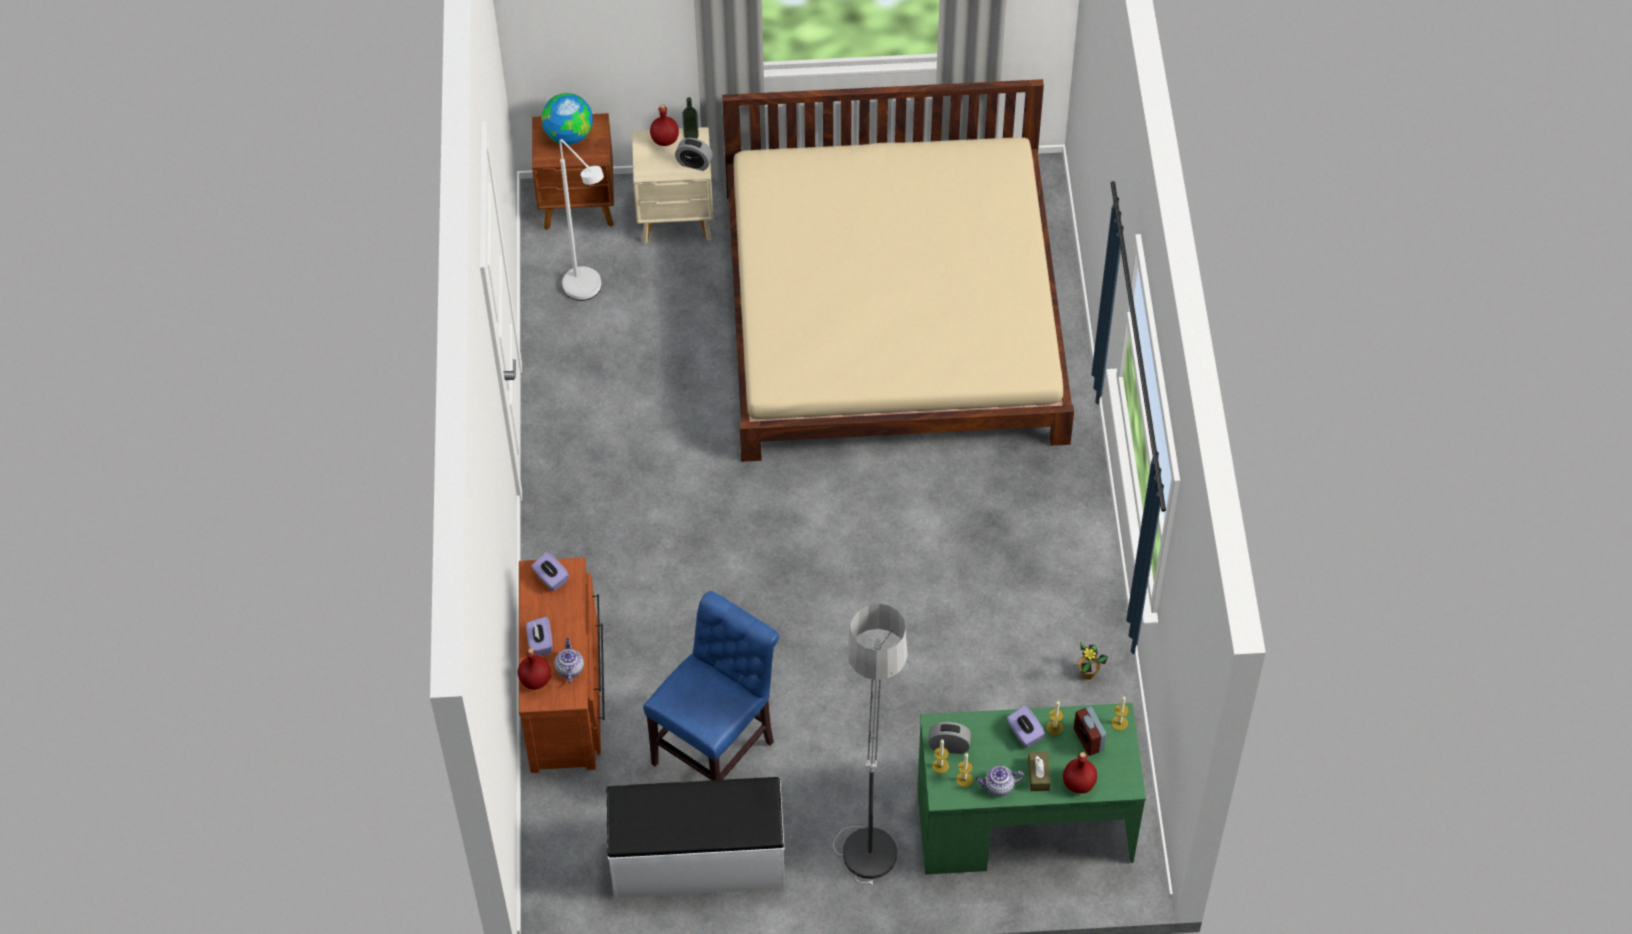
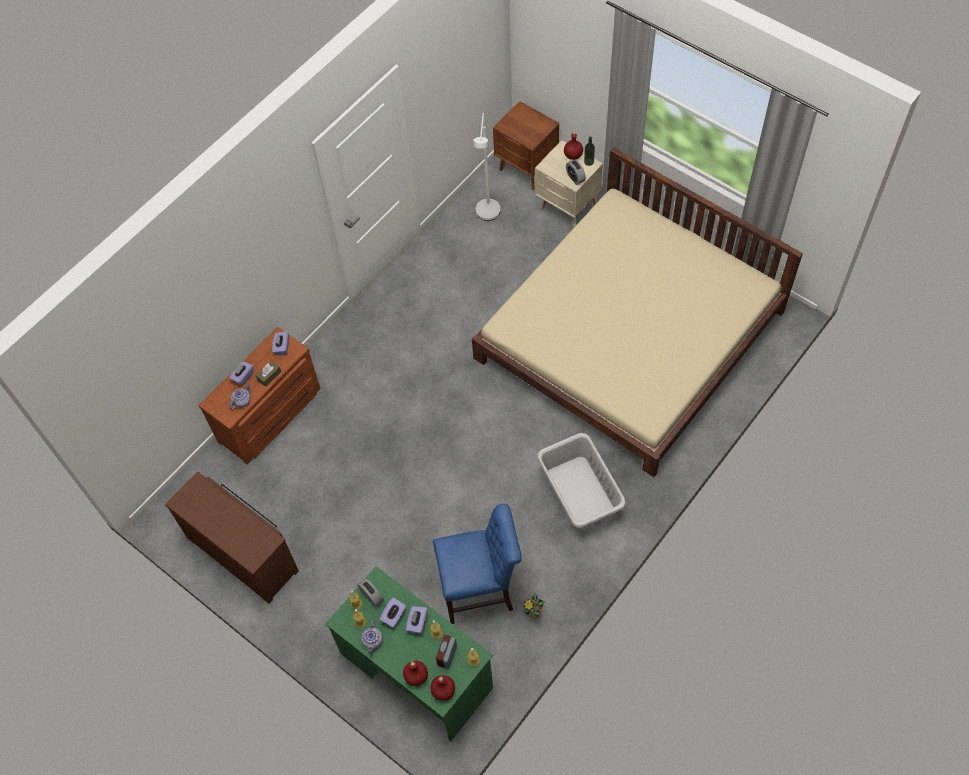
camera: 45 degrees right, 5 degrees up
(536, 680) = (222, 395): red bottle -> red bottle (444, 691)
(568, 135) = (527, 122): globe -> none
(698, 861) = (244, 551): white bench -> brown dresser
(717, 749) = (311, 501): blue chair -> blue chair (481, 590)
(870, 815) = (346, 598): floor lamp -> none
(993, 746) = (394, 616): none -> purple tissue box
(998, 787) = (373, 641): teapot -> teapot turned 120 degrees counterclockwise
(1009, 516) = (580, 492): none -> grey laundry basket
(1038, 775) = (400, 653): brown tissue box -> brown tissue box (269, 376)

